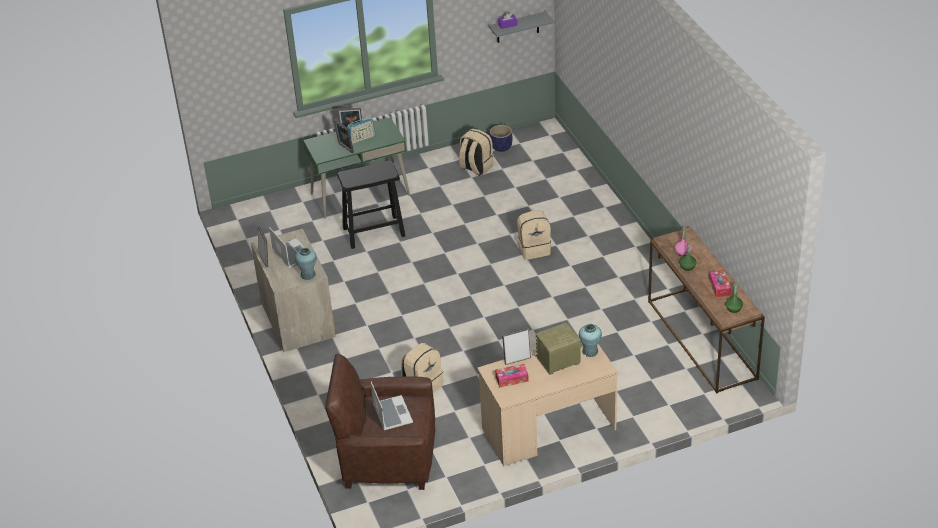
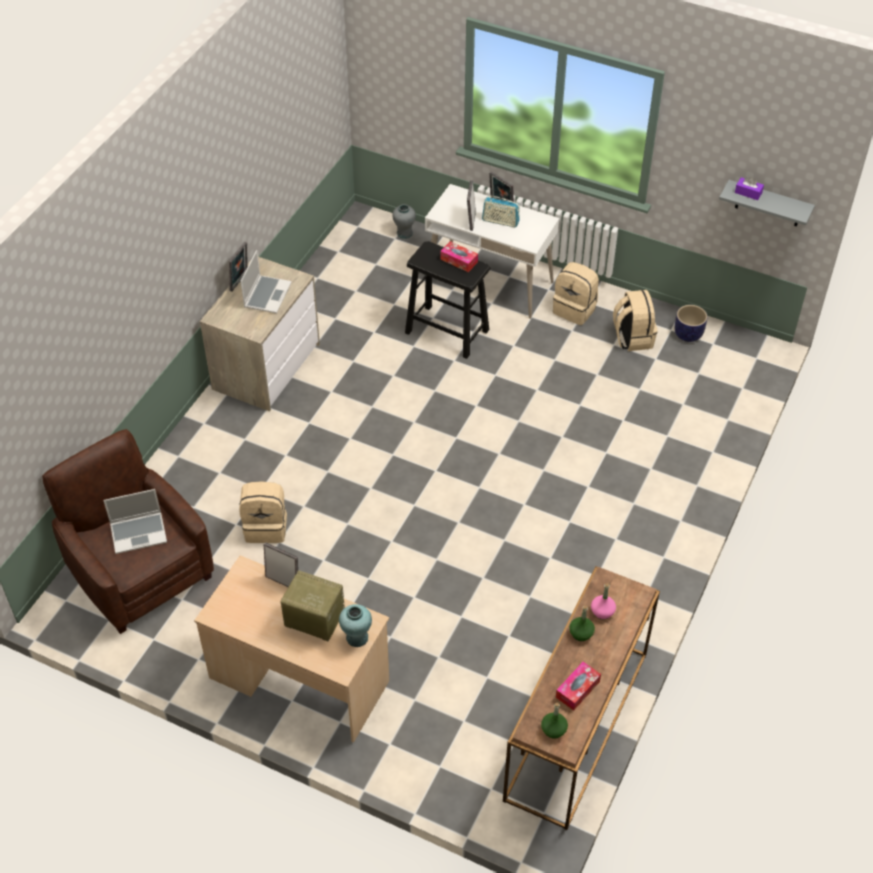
camera: 45 degrees right, 10 degrees up
(271, 204) = (404, 233): none -> grey vase
(308, 275) = (249, 327): turquoise vase -> none
(360, 194) = (489, 282): green desk -> white desk
(391, 413) = (139, 533): laptop -> laptop turned 45 degrees clockwise
(512, 379) = (248, 597): tissue box -> tissue box (459, 260)
(534, 249) = (561, 473): beige backpack -> beige backpack (575, 309)

